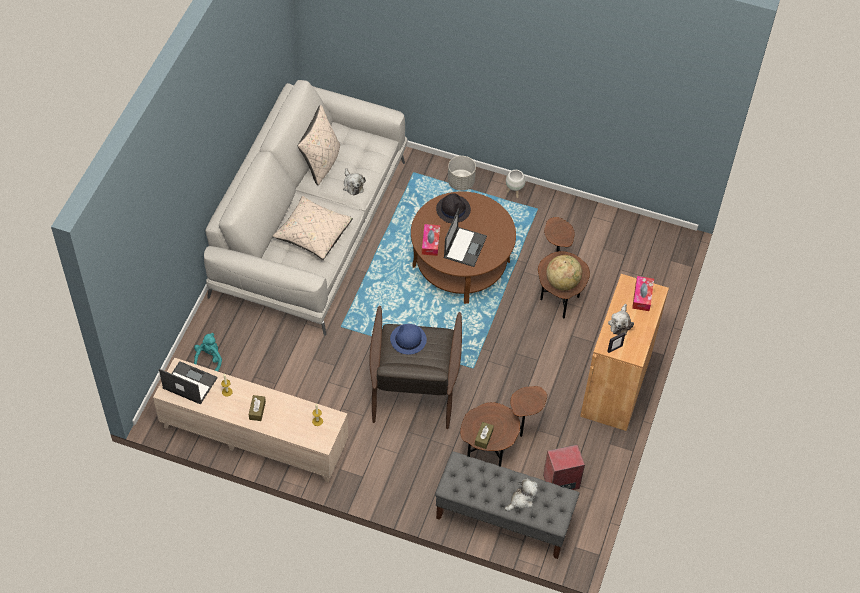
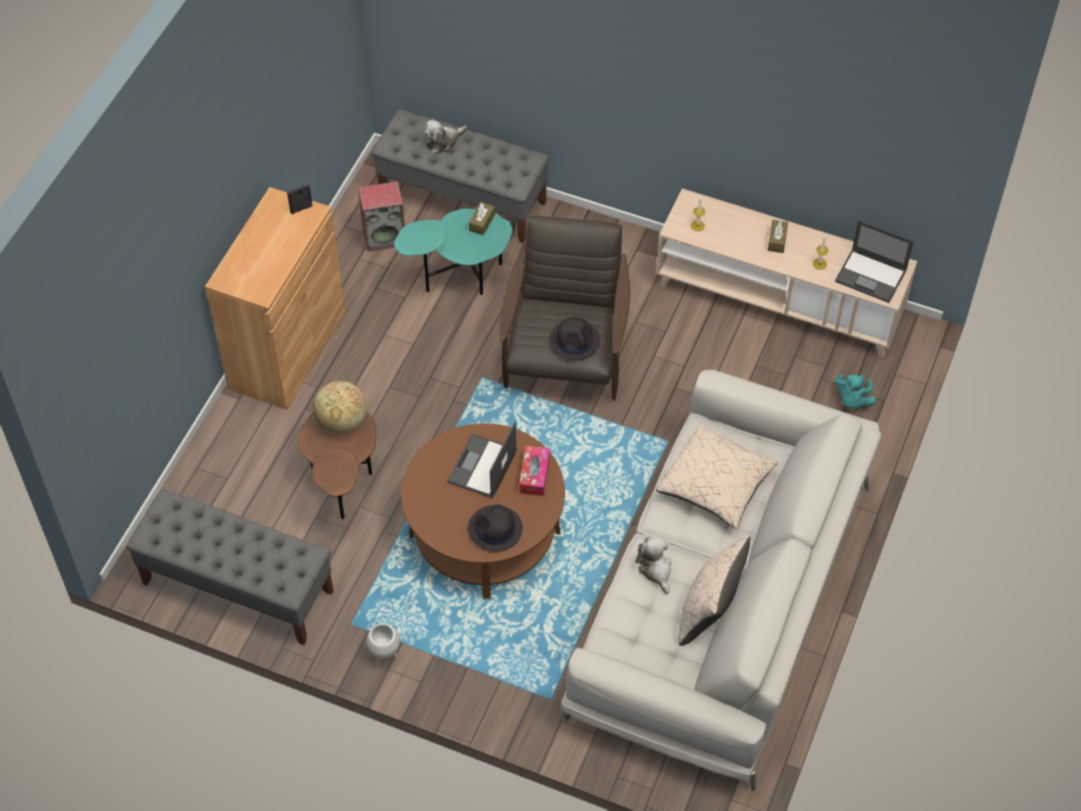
camera: 175 degrees left, 0 degrees up
(408, 339) = (575, 340): blue hat -> black hat
(461, 182) = (471, 678): grey planter -> none
(497, 446) = (460, 279): brown side table -> turquoise side table
(612, 227) = (237, 587): none -> grey bench
(620, 323) = (286, 239): plush toy -> none
(642, 296) = (245, 274): tissue box -> none

